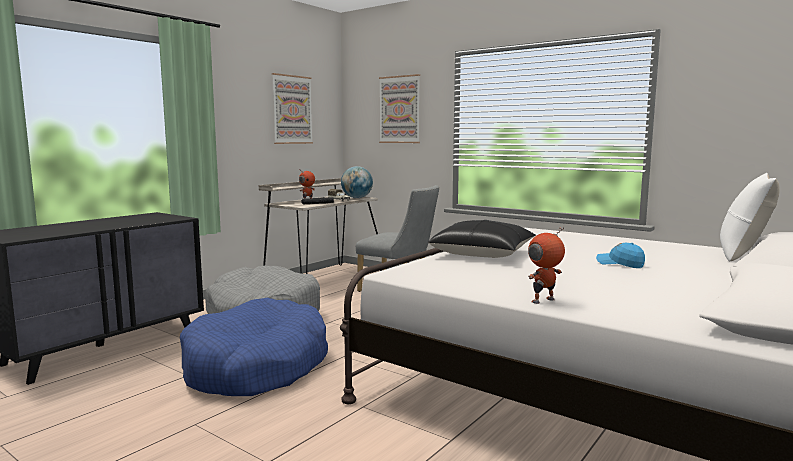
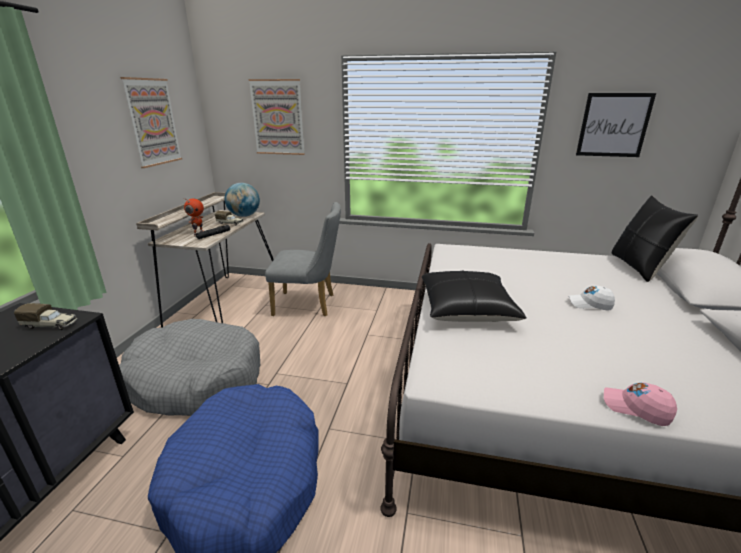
camera: 25 degrees left, 15 degrees up
(165, 218) = (51, 325): none -> toy truck
(544, 301) = (636, 408): toy robot -> pink cap
(620, 264) = (589, 304): blue cap -> white cap
(737, 100) = (613, 125): none -> picture
(743, 255) = (639, 267): white pillow -> black pillow

